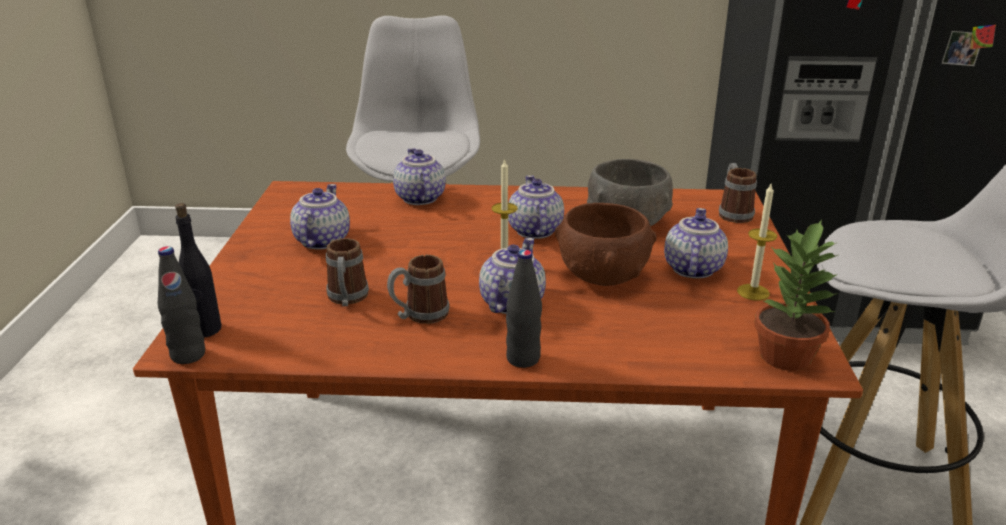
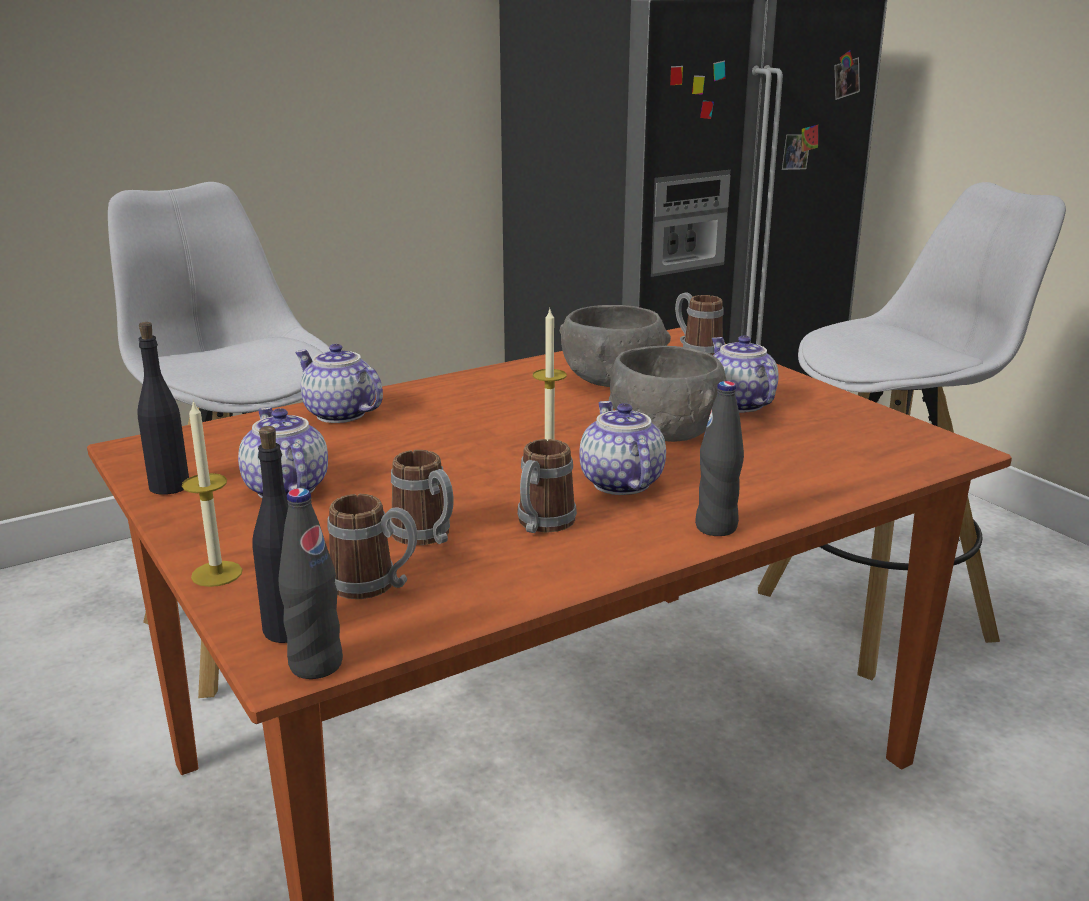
camera: 35 degrees left, 5 degrees down
(272, 220) = (169, 486): none -> black bottle
(278, 320) = (374, 585): none -> mug
(533, 230) = (529, 412): teapot -> none
(602, 274) = (665, 432): brown bowl -> grey bowl
(753, 292) = (818, 408): candle -> candle (217, 574)
(787, 356) = (925, 449): potted plant -> none

